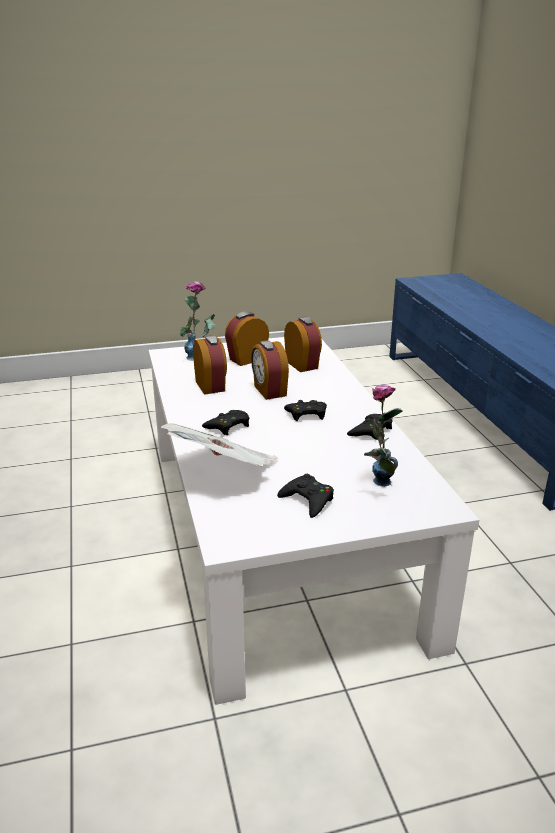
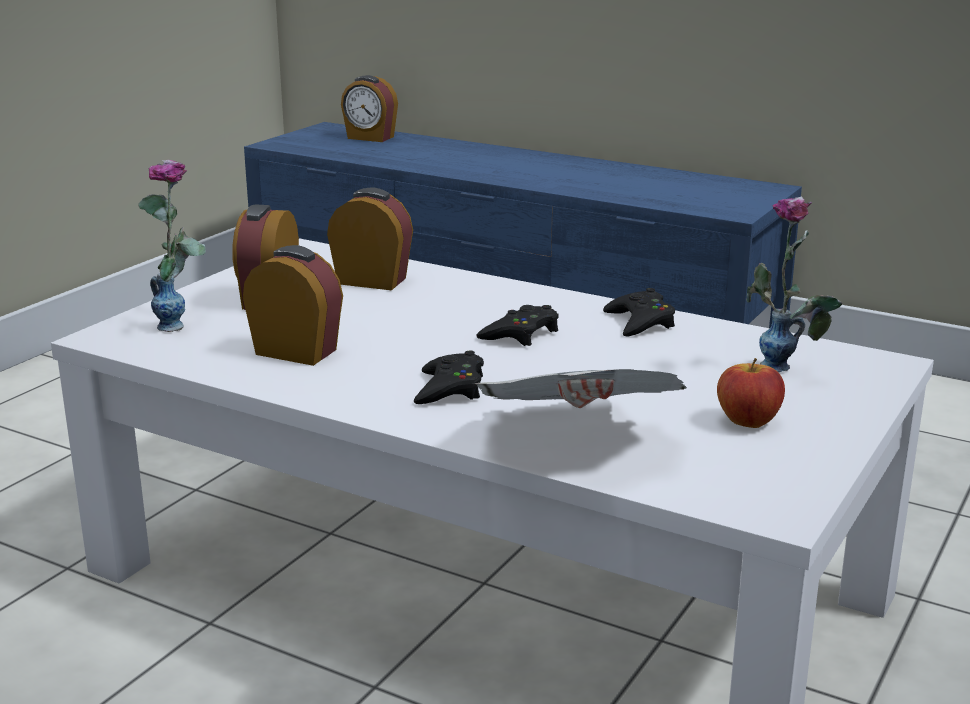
camera: 45 degrees left, 5 degrees down
(269, 391) = (403, 327): alarm clock -> alarm clock (370, 138)
(308, 500) = (748, 422): black game controller -> apple

